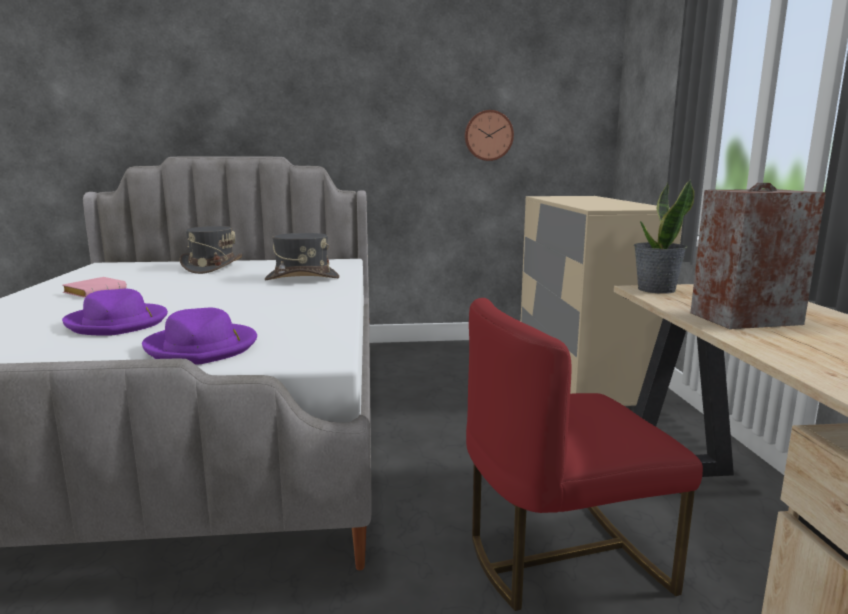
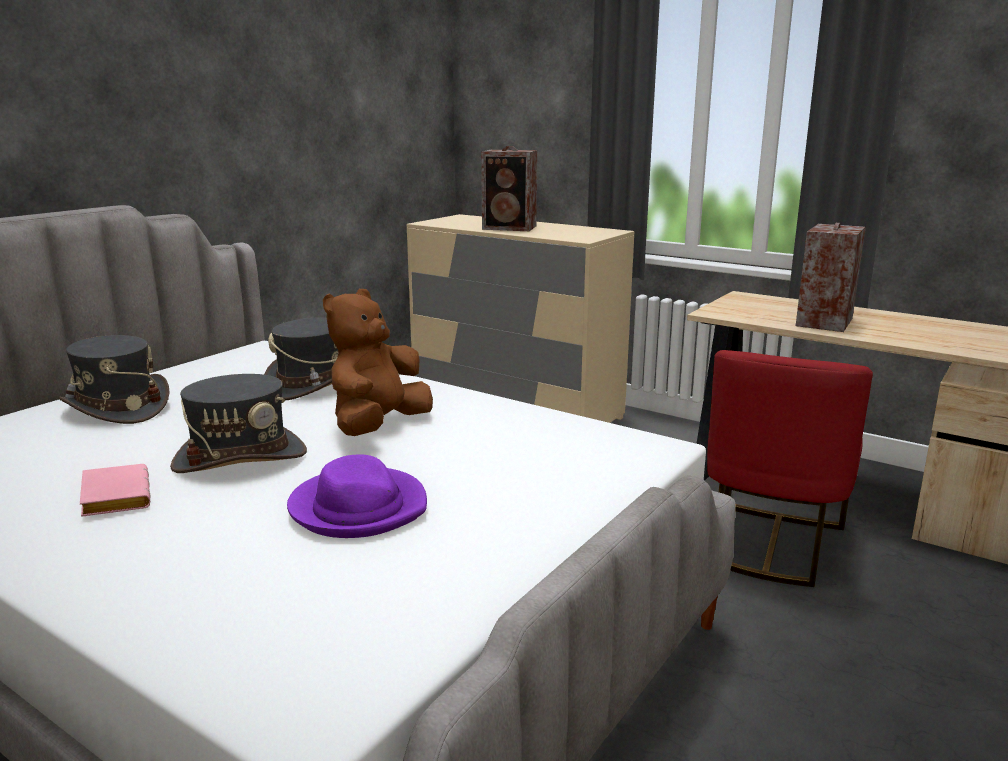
camera: 50 degrees left, 5 degrees up
(168, 294) = (240, 458): none -> grey hat
(203, 348) = (551, 484): purple hat -> none
(253, 300) = (378, 426): none -> brown plush toy
(488, 135) = (350, 150): wall clock -> none
(582, 201) = (511, 228): none -> speaker
(655, 289) = (719, 311): potted plant -> none

